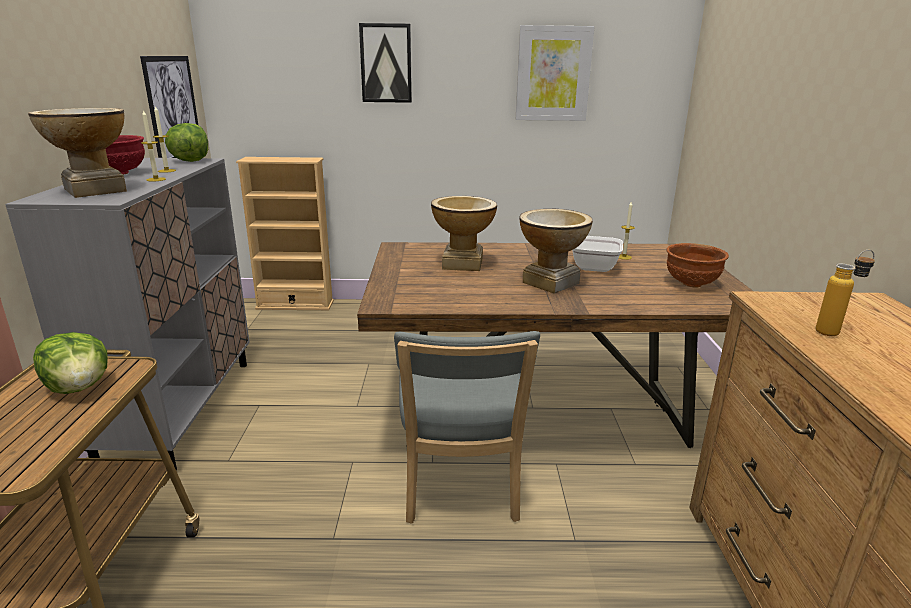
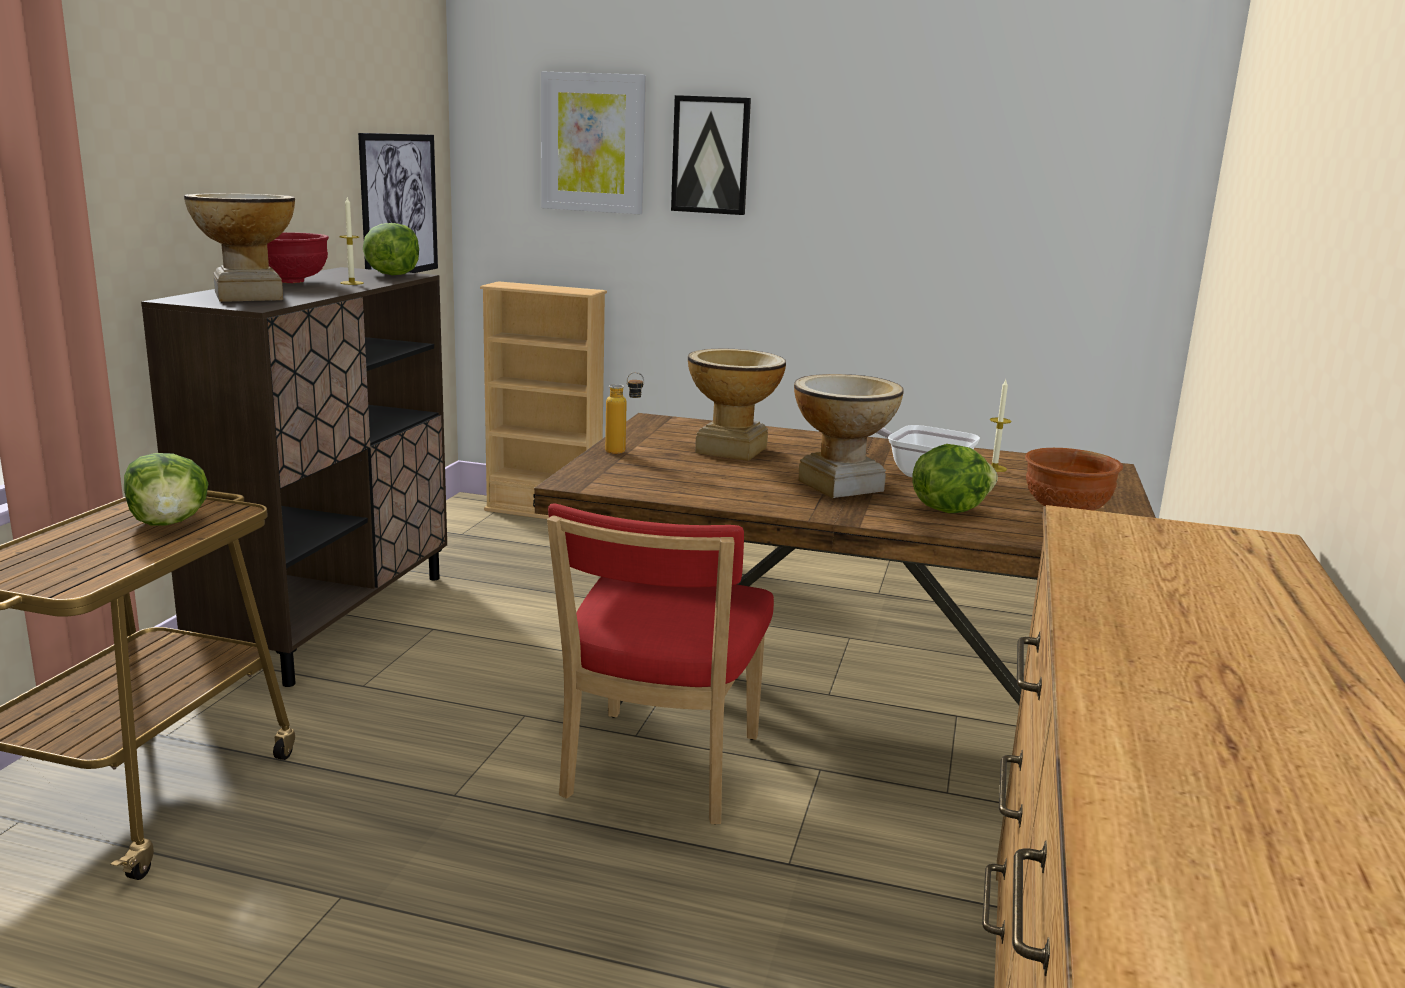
camera: 15 degrees right, 5 degrees down
(156, 179) = (329, 291): candle -> none
(181, 409) = (330, 618): grey cabinet -> brown cabinet
(460, 488) = (657, 772): grey chair -> red chair
(553, 74) = (971, 181): picture -> picture (593, 143)
(627, 292) = (948, 509): none -> lettuce
(834, 332) = (1135, 563): bottle -> bottle (623, 452)

